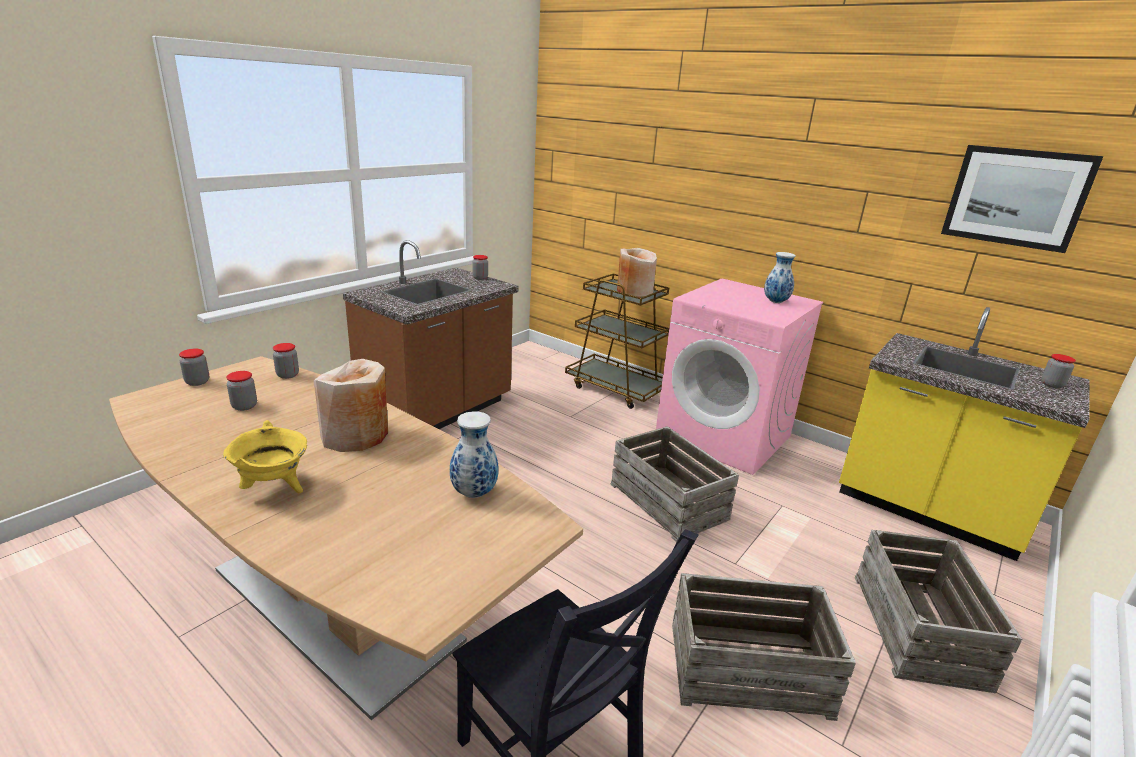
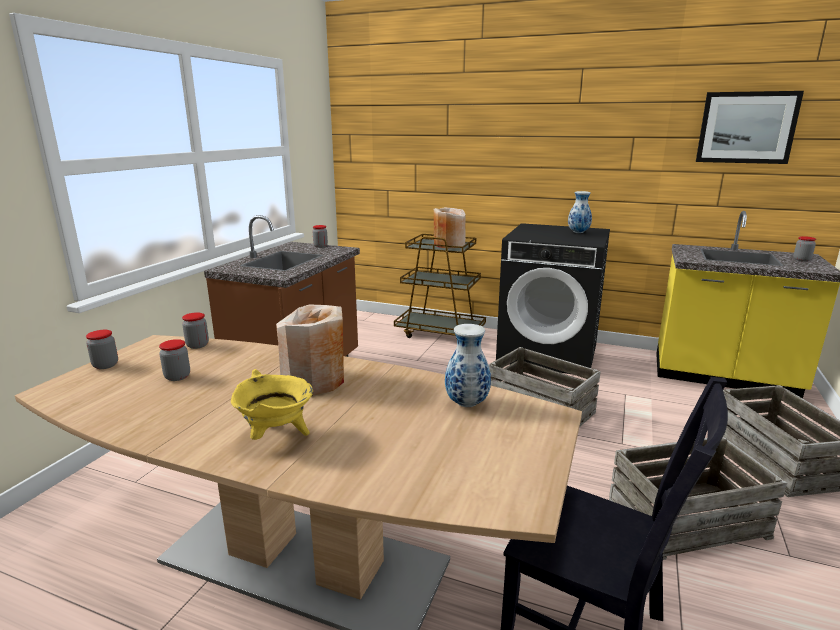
camera: 15 degrees left, 5 degrees down
(724, 436) = (548, 353): pink washing machine -> black washing machine

